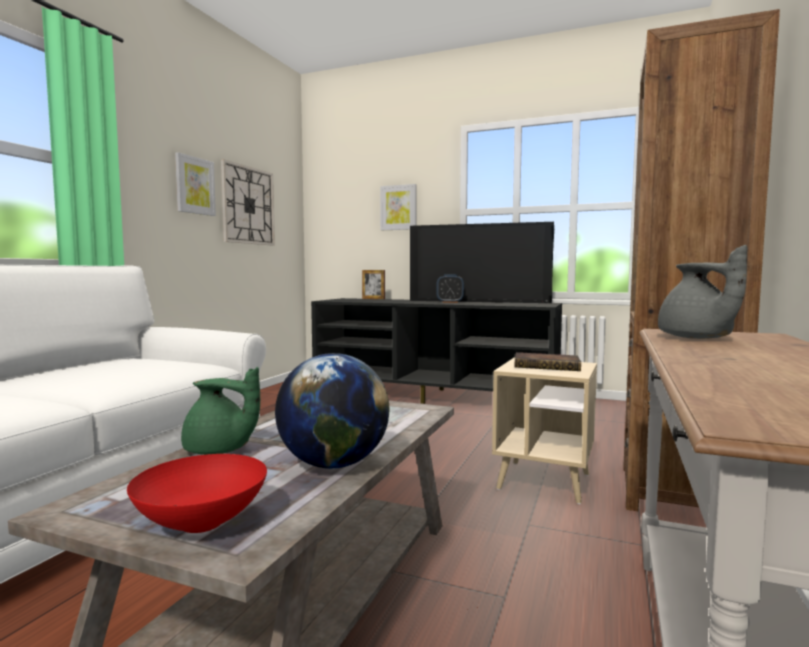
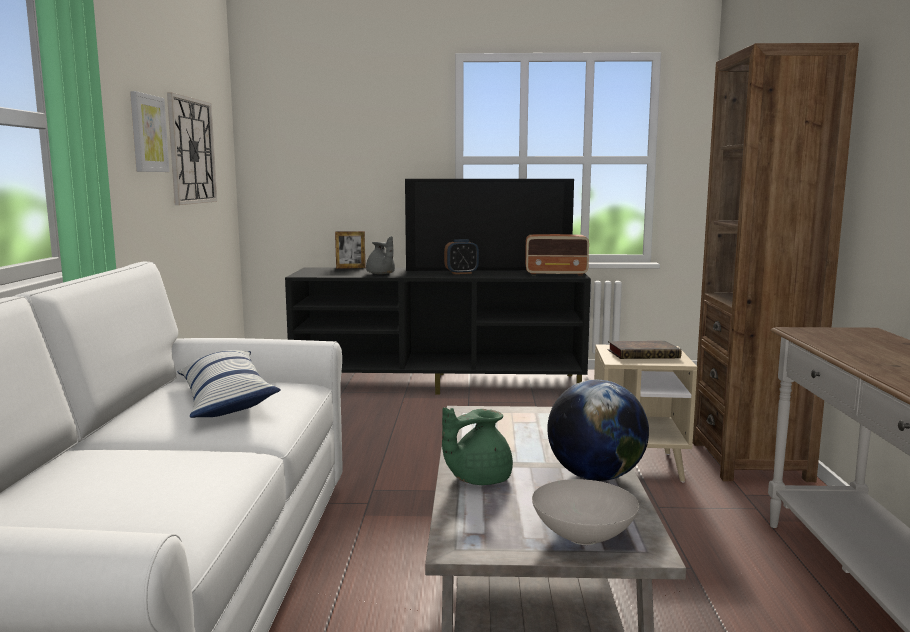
camera: 20 degrees left, 5 degrees up
(128, 368) = (225, 400): none -> pillow
(200, 524) = (583, 538): red bowl -> white bowl
(219, 451) = (477, 479): green teapot -> green teapot turned 150 degrees clockwise
(398, 207) = (374, 150): picture -> none
(530, 304) = (556, 274): none -> radio
(696, 338) = (837, 340): grey teapot -> grey teapot (381, 274)

